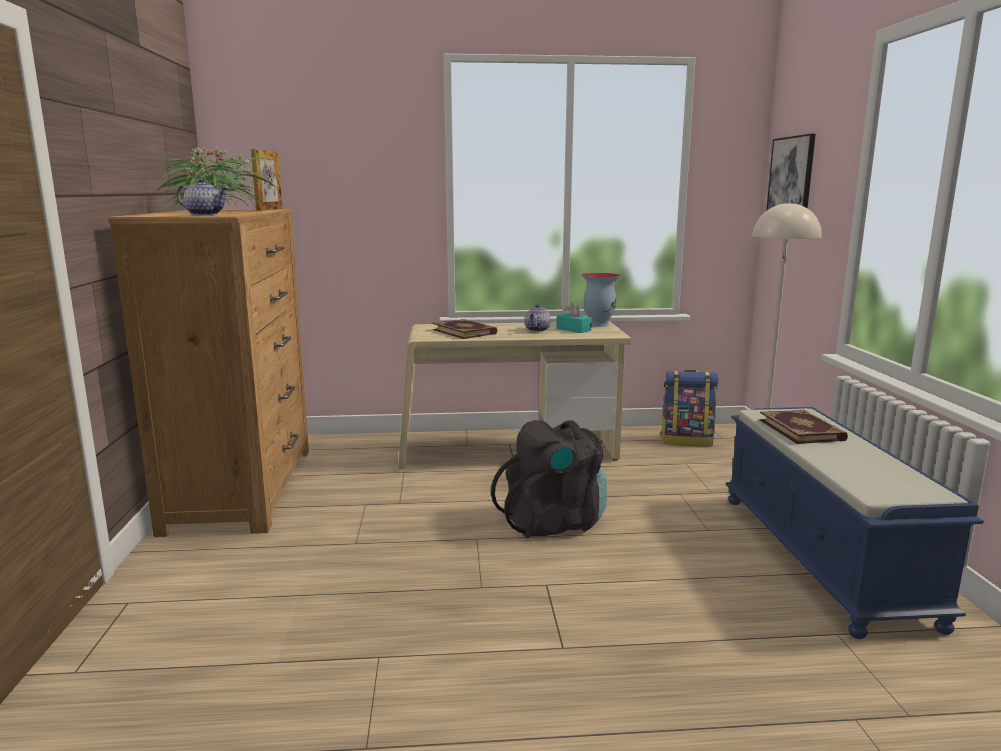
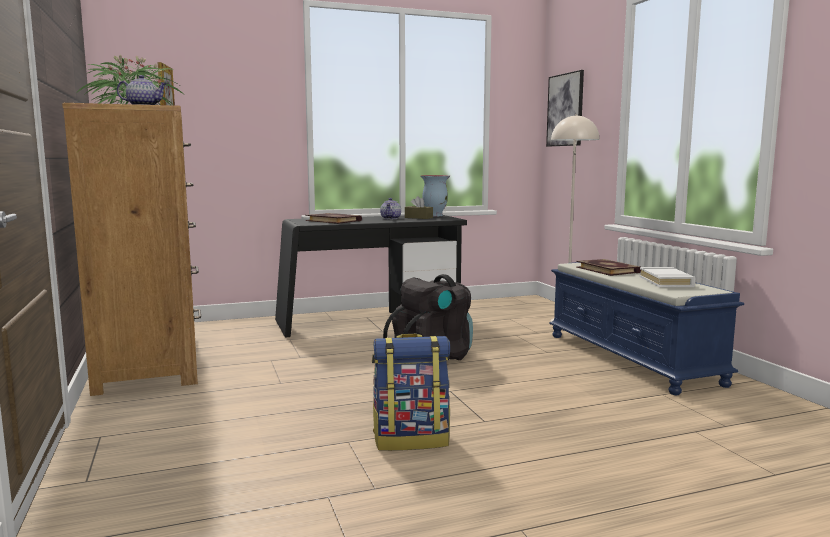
camera: 15 degrees left, 5 degrees down
(509, 452) = (370, 322): beige desk -> black desk
(573, 329) = (418, 218): turquoise tissue box -> brown tissue box
(687, 440) = (502, 306): backpack -> backpack (411, 439)
(873, 466) = (666, 282): none -> white book

